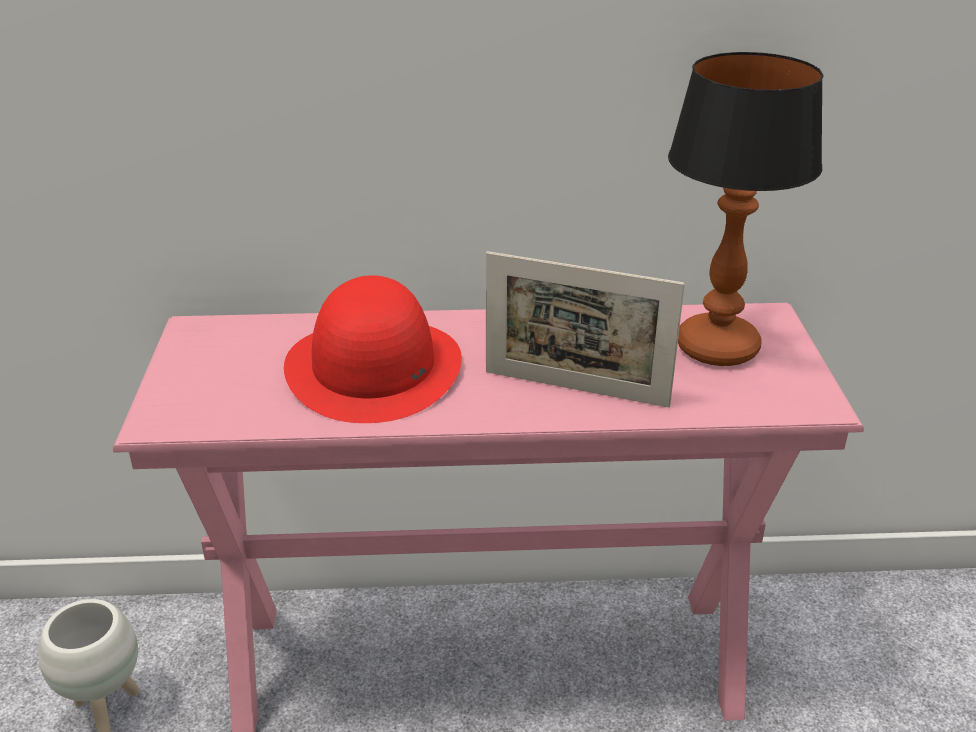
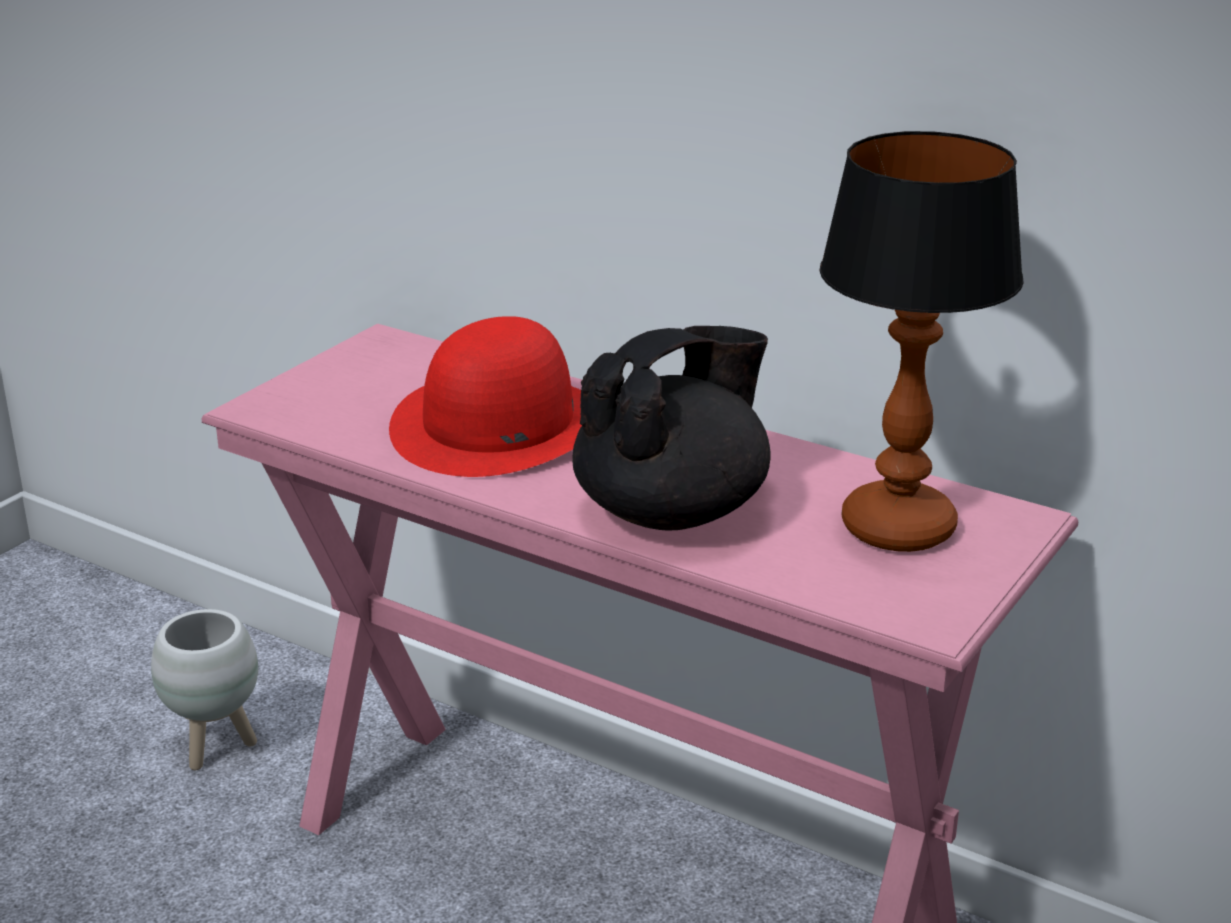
camera: 35 degrees right, 5 degrees down
(575, 388) = (673, 511): picture frame -> black teapot

